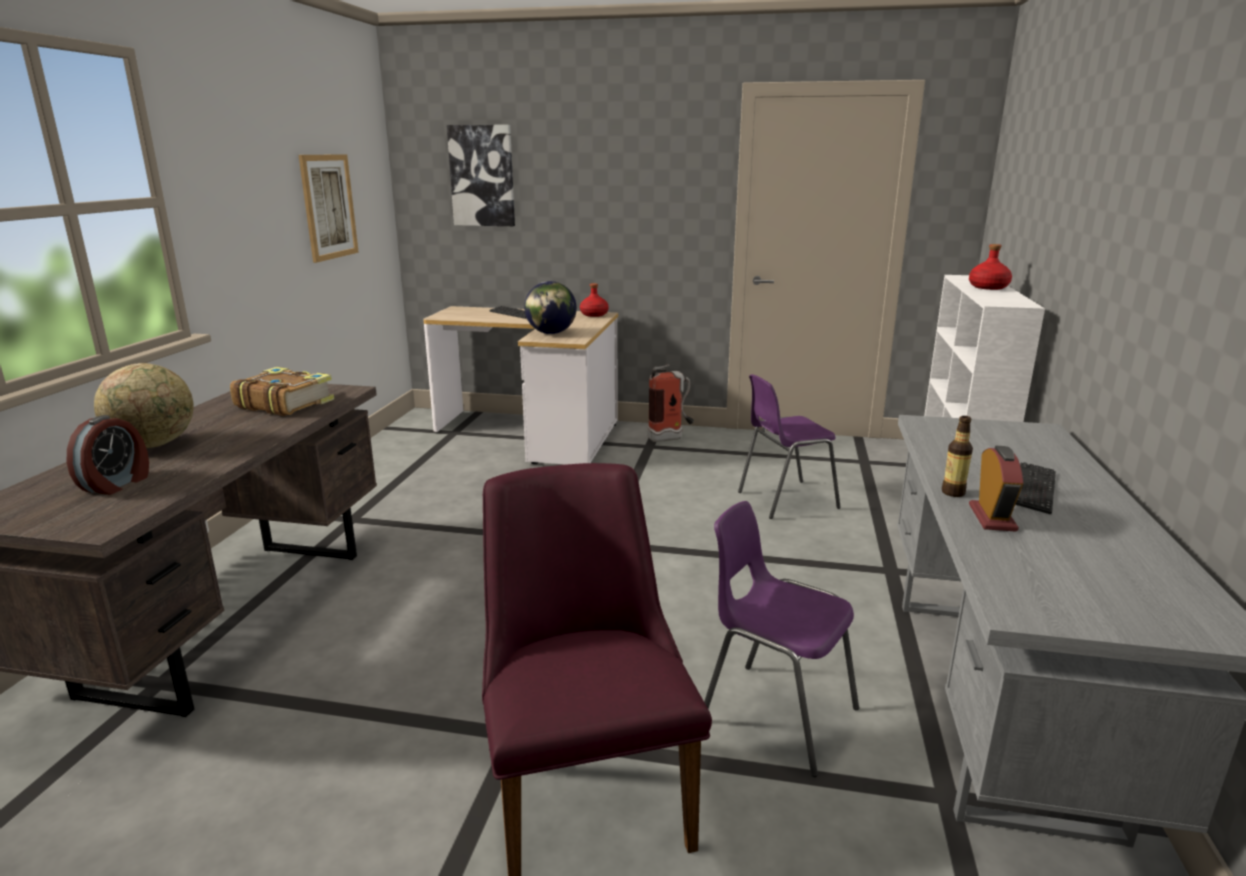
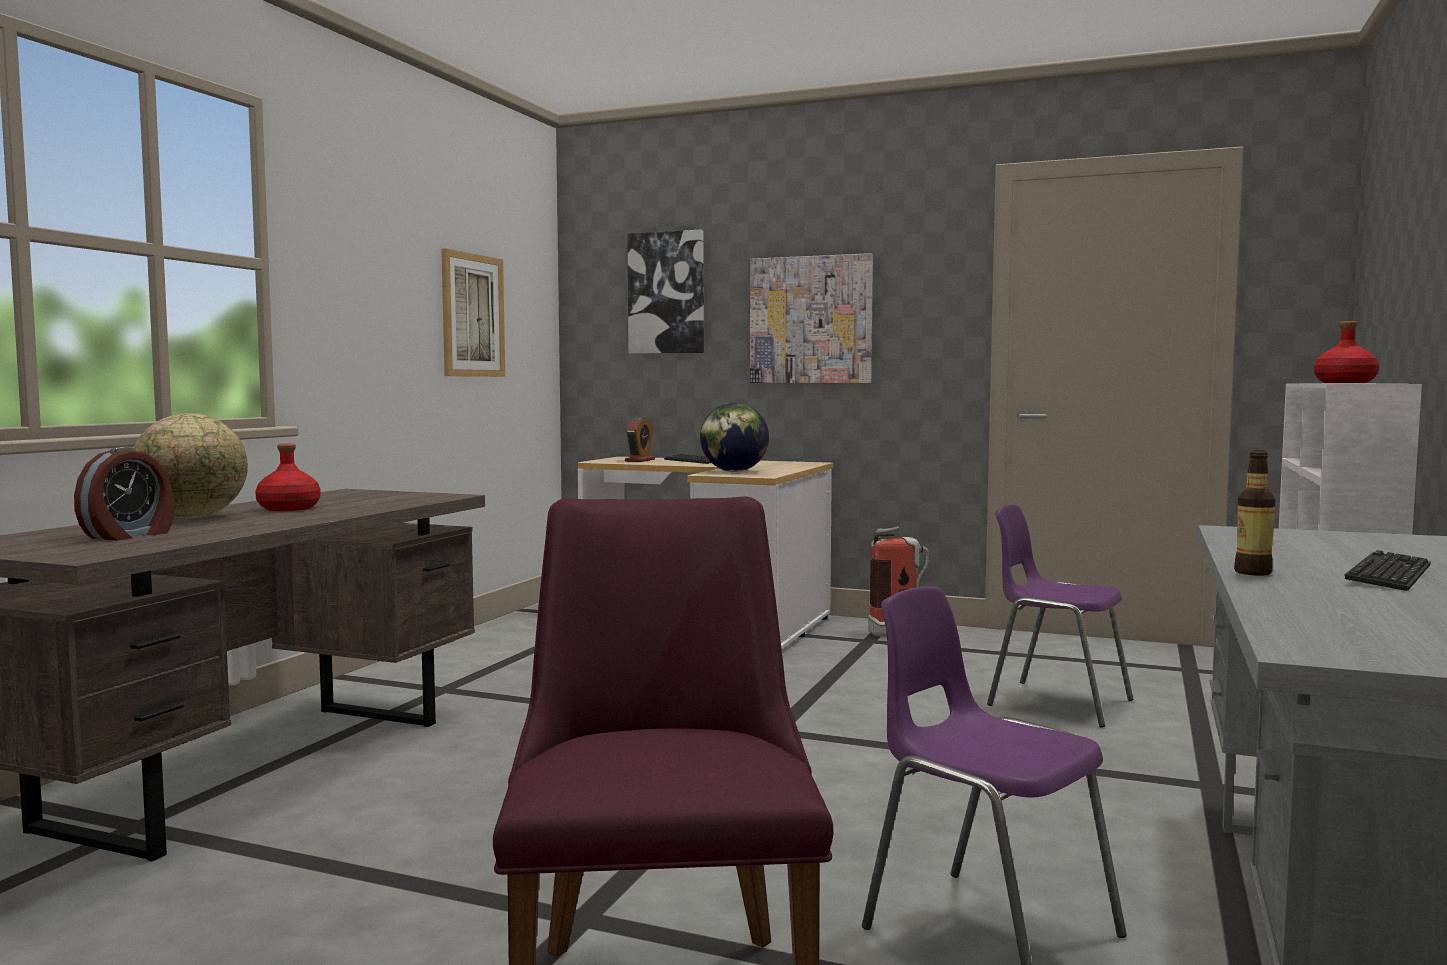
camera: 10 degrees right, 15 degrees down
(284, 404) = (365, 501): book -> none
(594, 314) = (800, 463): red bottle -> red bottle (289, 508)
(599, 202) = (811, 320): none -> picture
(784, 500) = (1056, 702): purple chair -> purple chair turned 45 degrees clockwise
(992, 518) = (1307, 590): alarm clock -> alarm clock (640, 460)

